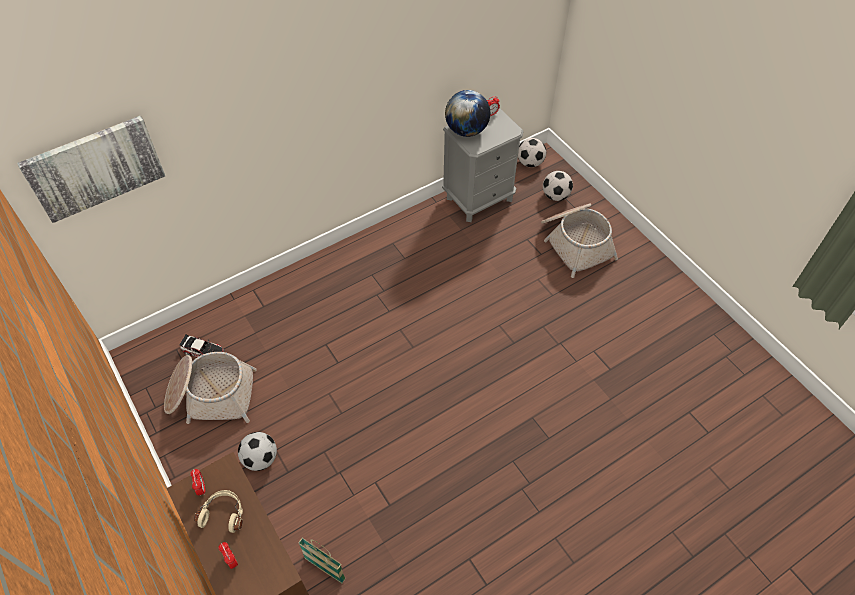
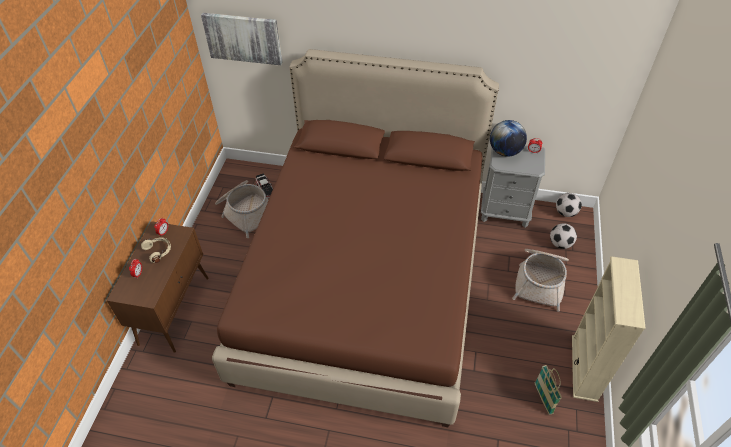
camera: 45 degrees right, 5 degrees down
(260, 459) = (233, 260): football -> none
(325, 569) = (203, 336): basket -> basket (543, 398)
(426, 364) = (366, 280): none -> brown bed
(684, 293) = (584, 367): none -> beige bookcase

